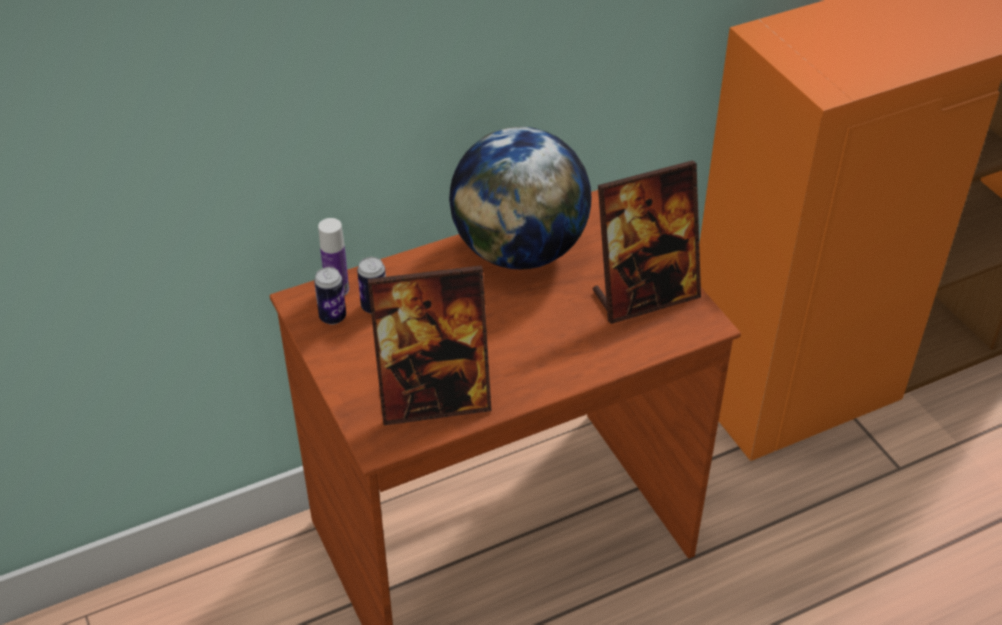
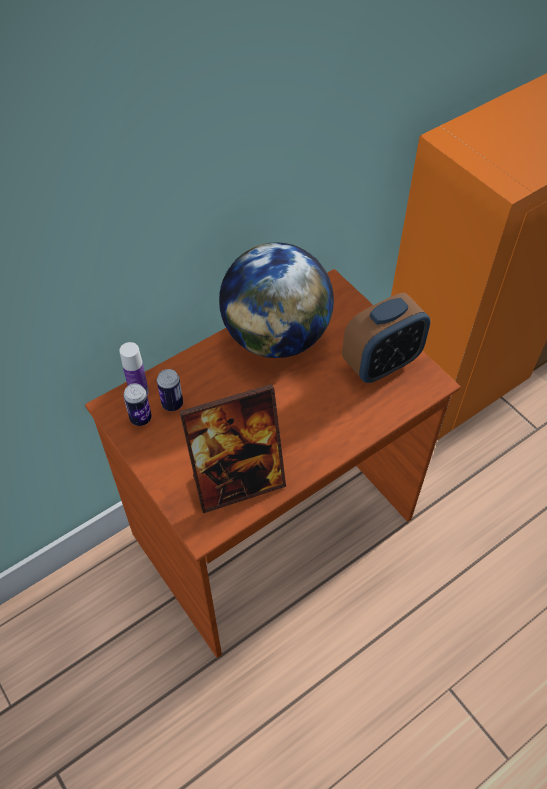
camera: 10 degrees left, 10 degrees up
(645, 295) = (381, 364): picture frame -> alarm clock

